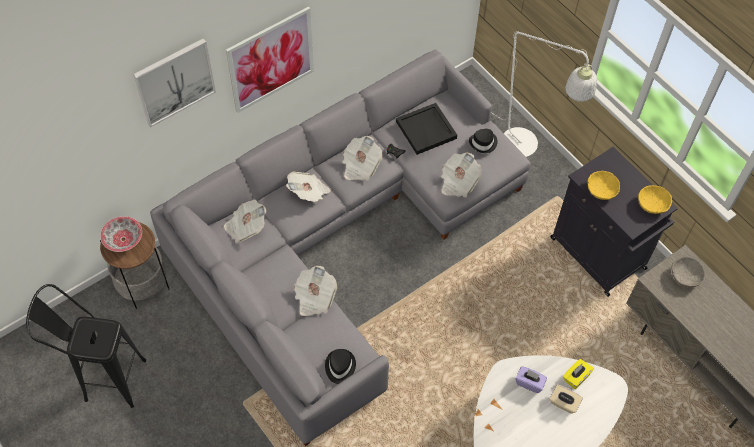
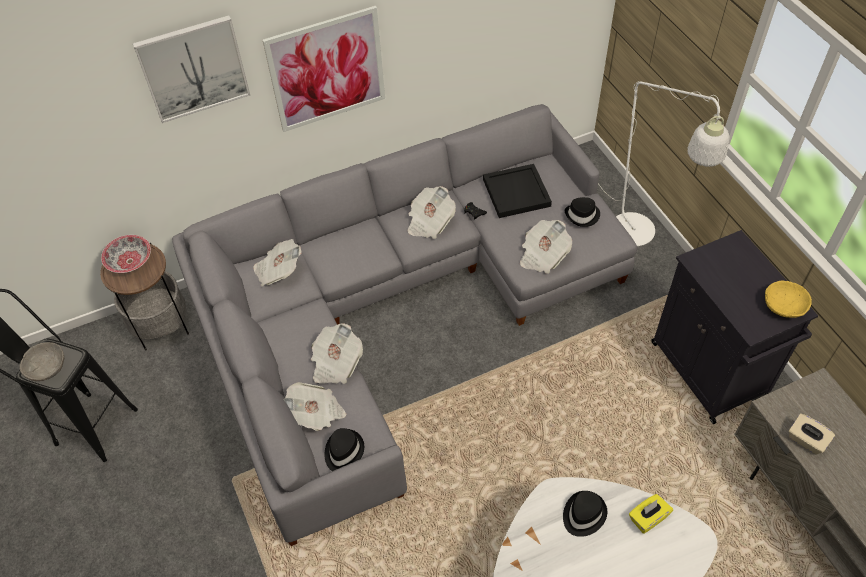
camera: 15 degrees right, 5 degrees down
(309, 192) = (362, 243): newspaper -> newspaper (316, 414)
(529, 383) = (583, 514): purple tissue box -> black hat
(563, 403) = (624, 550): beige tissue box -> beige tissue box (806, 440)
(601, 190) = (717, 279): yellow bowl -> none
(685, 276) = (818, 408): grey bowl -> grey bowl (47, 367)

